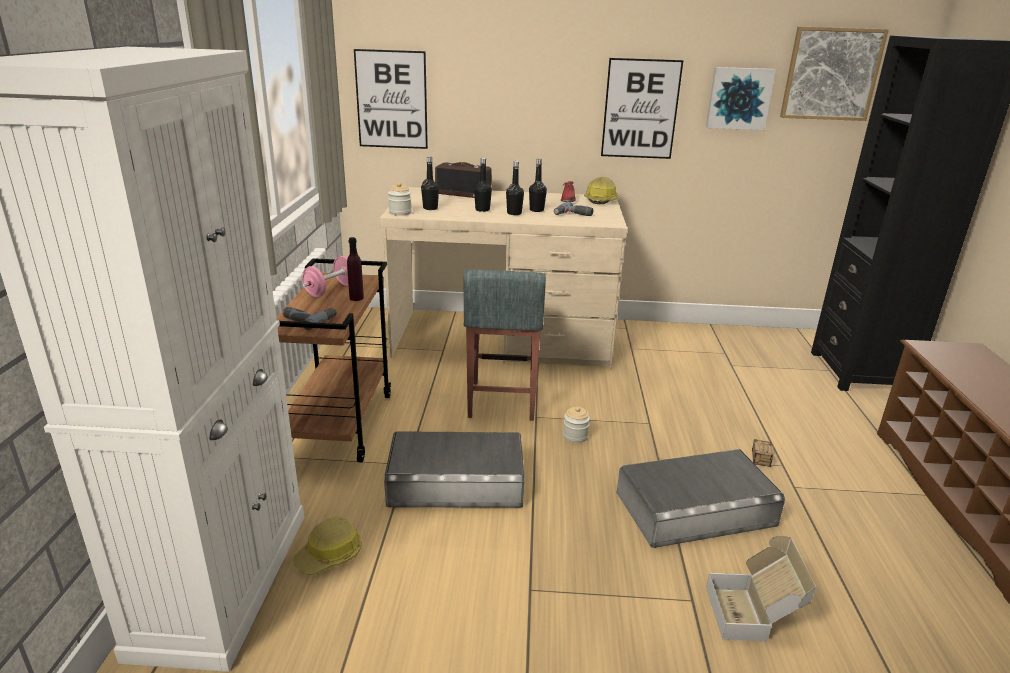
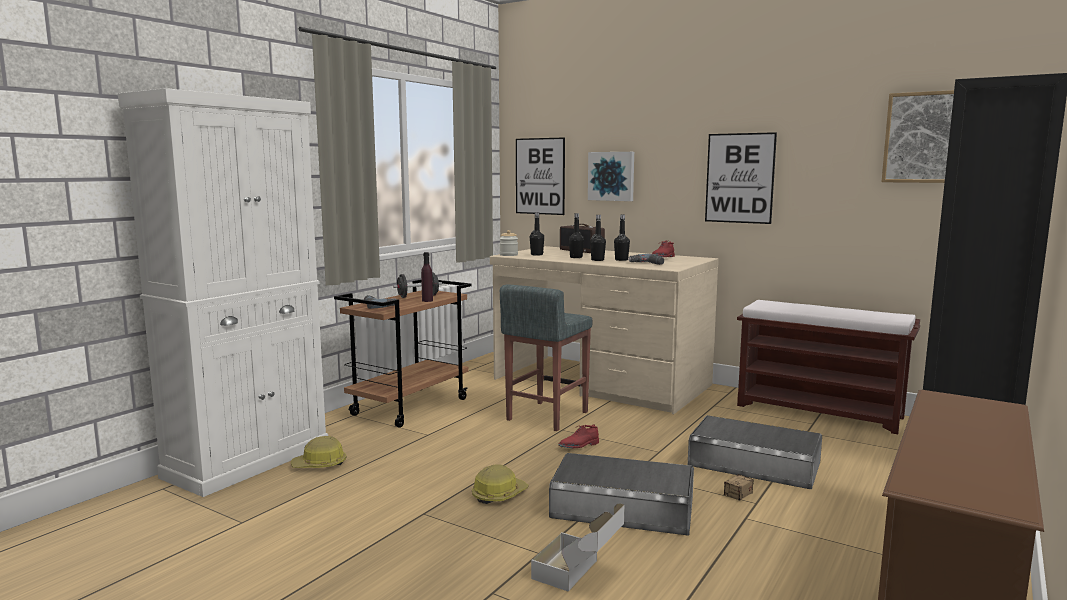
camera: 30 degrees right, 15 degrees down
(331, 290) = (418, 296): pink dumbbell -> black dumbbell
(456, 481) = (450, 450): grey storage box -> grey storage box (754, 463)
(575, 436) = (579, 446): jar -> red shoe
(601, 200) = (696, 259): hard hat -> hard hat (498, 495)
(715, 336) = (820, 411): none -> brown bench
(739, 98) = (836, 165): picture -> picture (611, 176)

